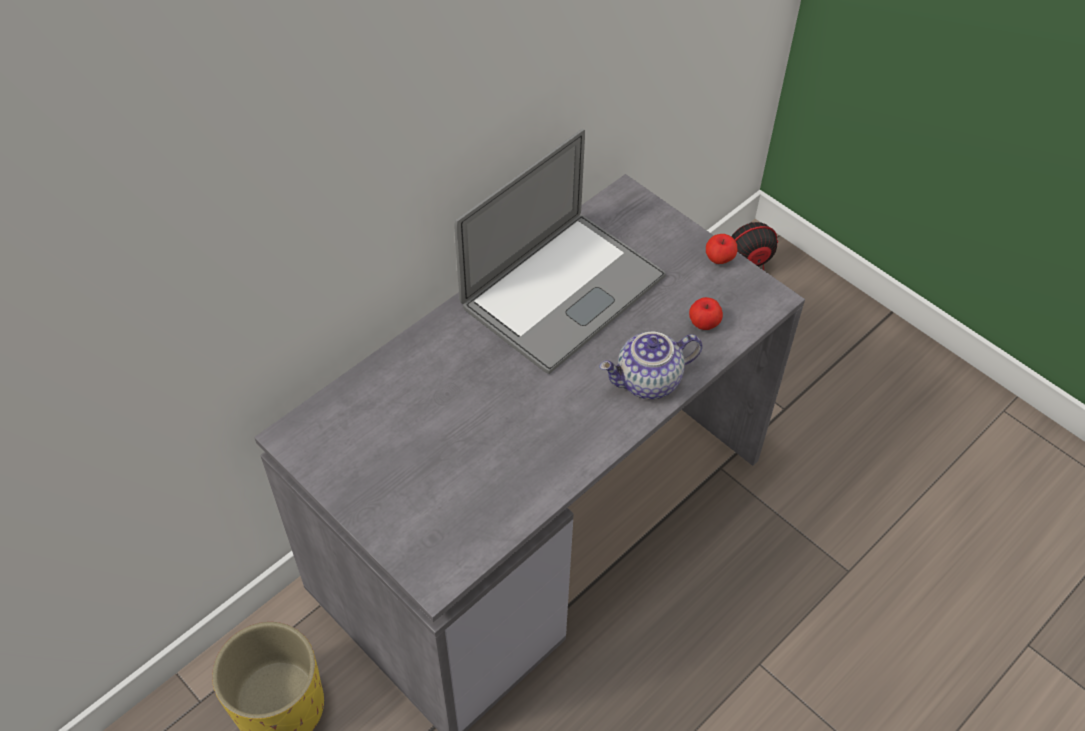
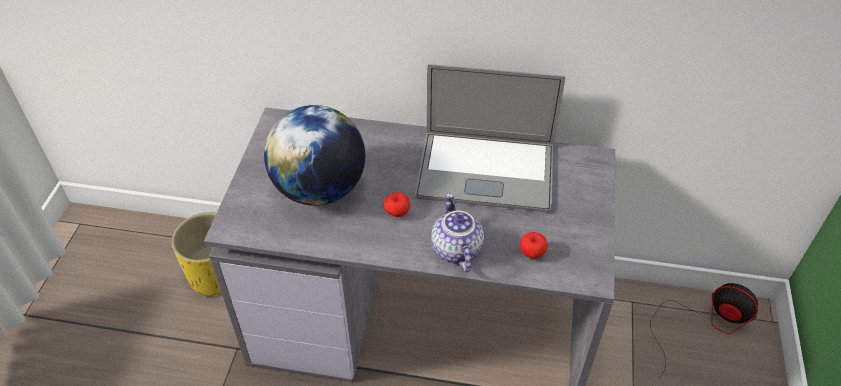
camera: 55 degrees right, 5 degrees down
(453, 454) = (320, 189): none -> globe
(648, 382) = (455, 249): teapot -> teapot turned 45 degrees clockwise
(719, 259) = (596, 233): apple -> apple (397, 212)

